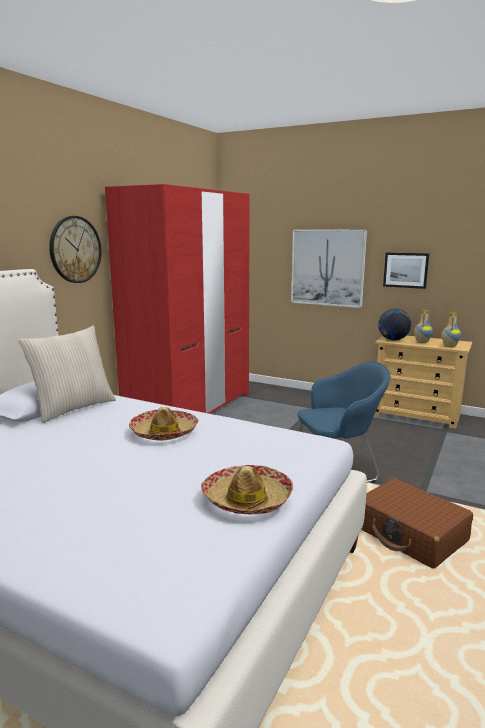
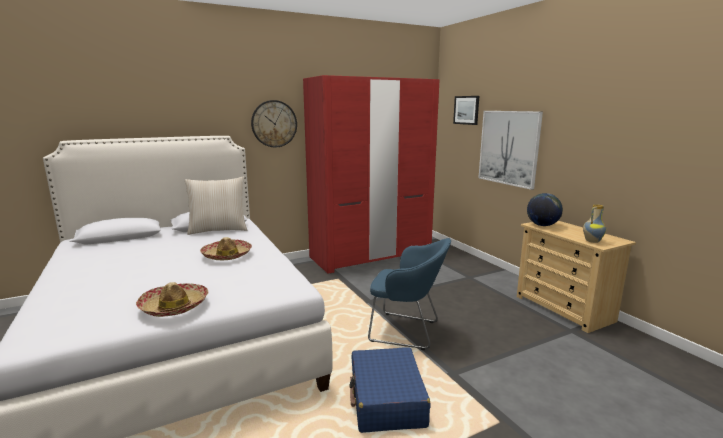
camera: 35 degrees right, 0 degrees up
(405, 270) = (574, 154): picture -> picture (466, 110)
(410, 534) = (386, 400): brown suitcase -> blue suitcase
(421, 342) = (568, 232): vase -> none

